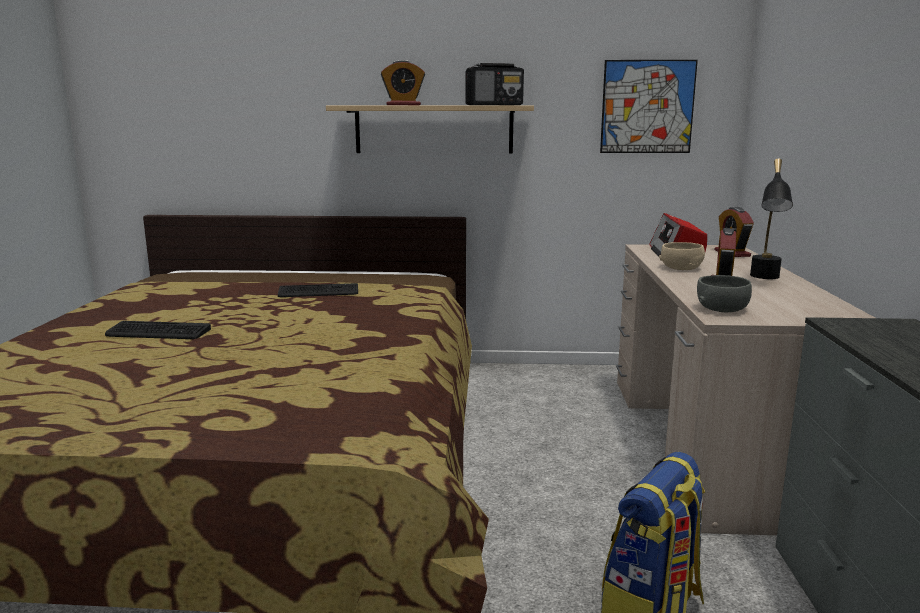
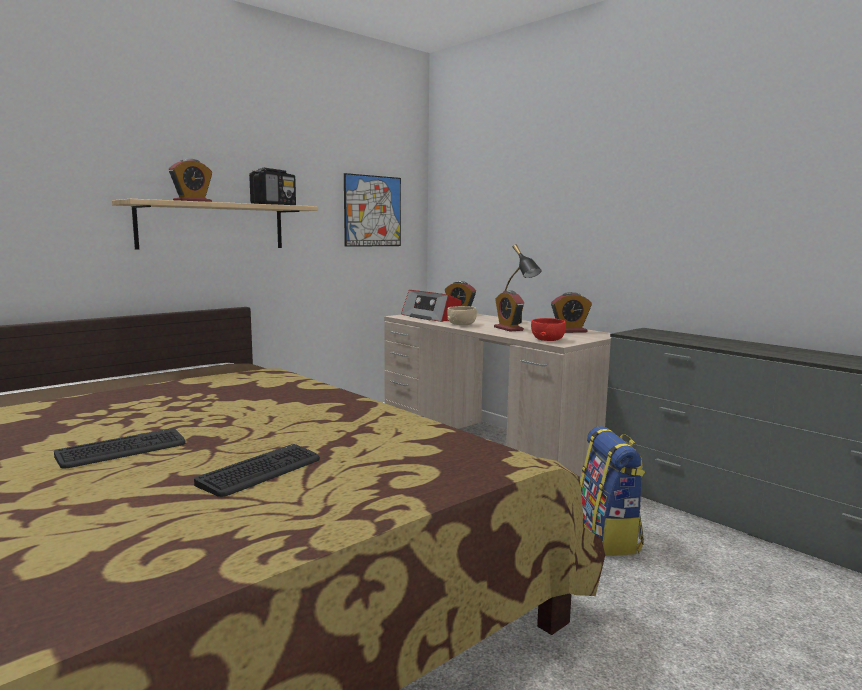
camera: 45 degrees left, 5 degrees down
(318, 292) = (188, 388): keyboard -> keyboard (261, 471)
(722, 309) = (547, 339): grey bowl -> red bowl
(807, 303) = (569, 331): none -> alarm clock

